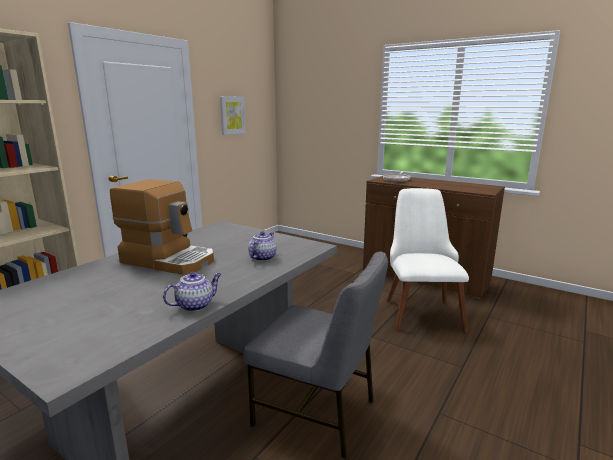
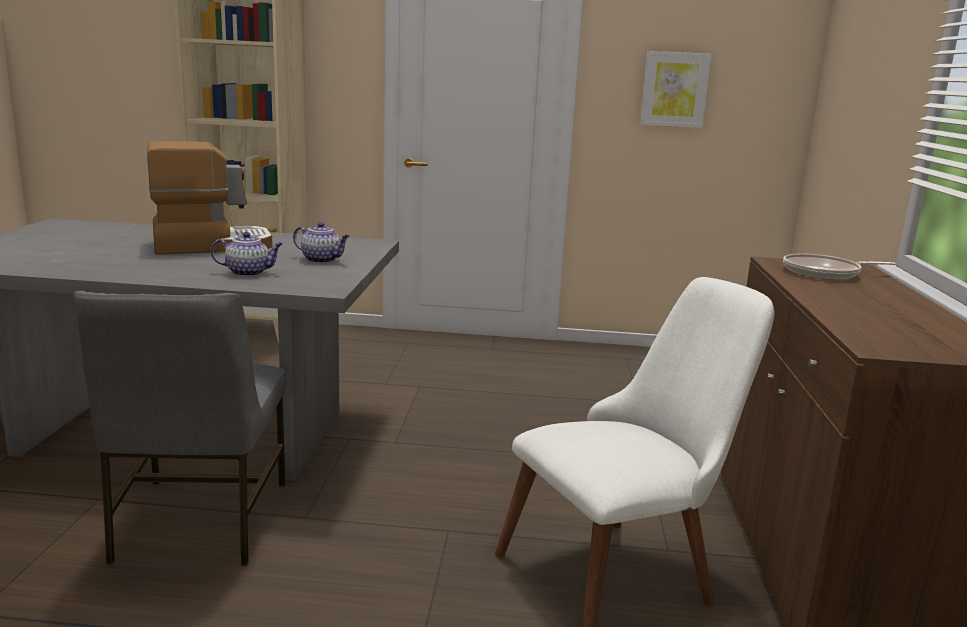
camera: 60 degrees right, 0 degrees up
(169, 260) = (211, 245): coffee machine -> coffee machine turned 105 degrees counterclockwise
(195, 305) = (74, 270): teapot -> teapot (322, 260)

